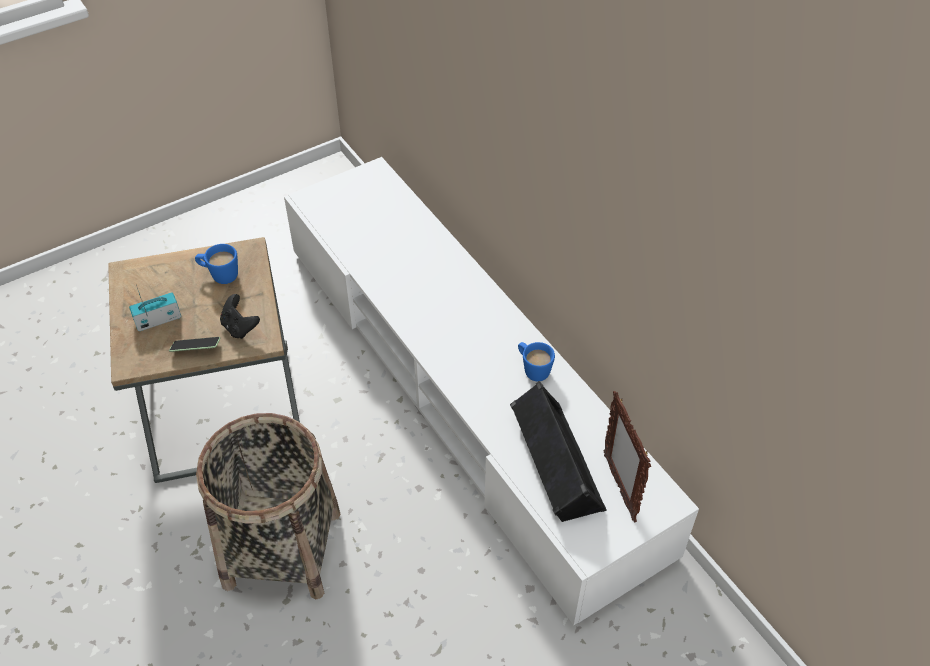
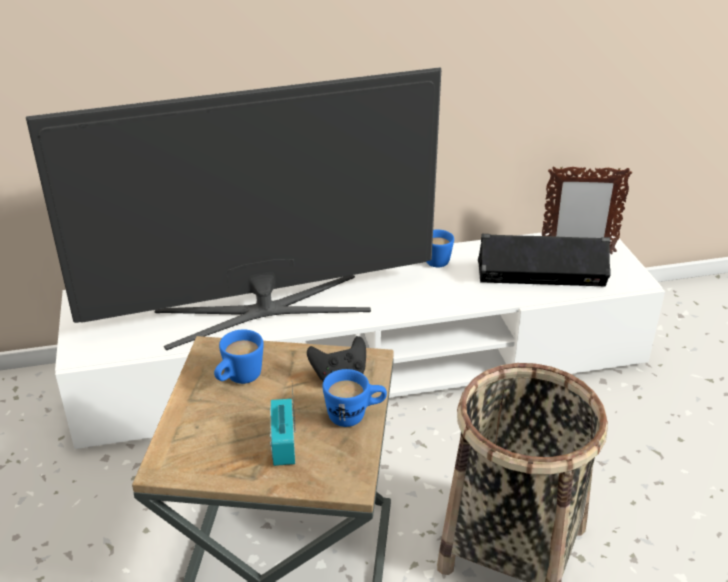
camera: 70 degrees left, 15 degrees down
(196, 348) = (355, 416): phone -> blue mug
(405, 277) = (264, 310): none -> television

